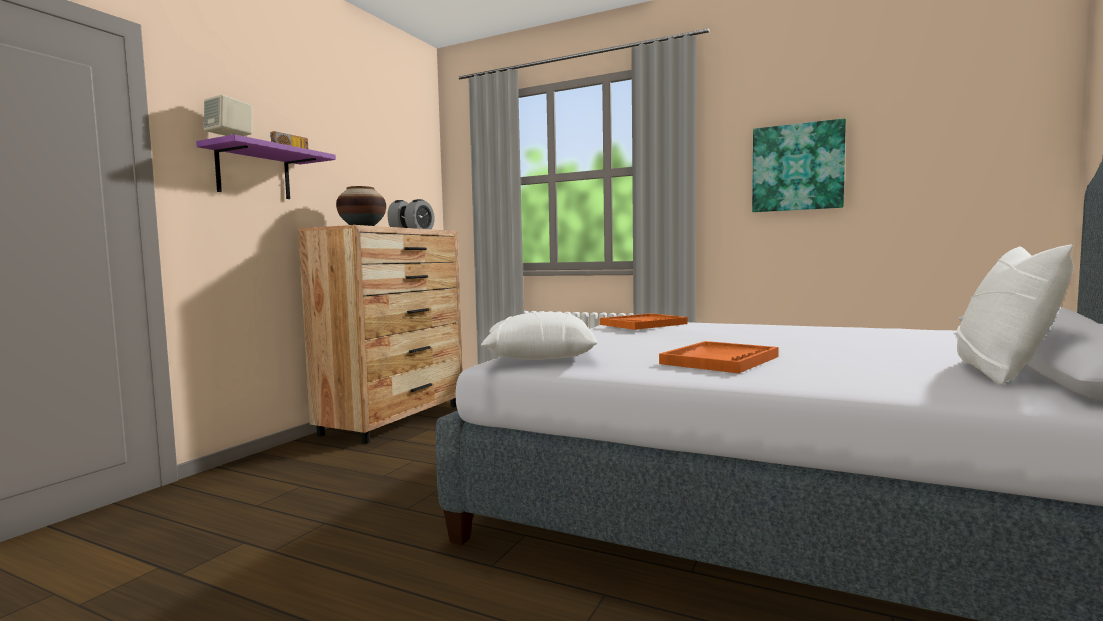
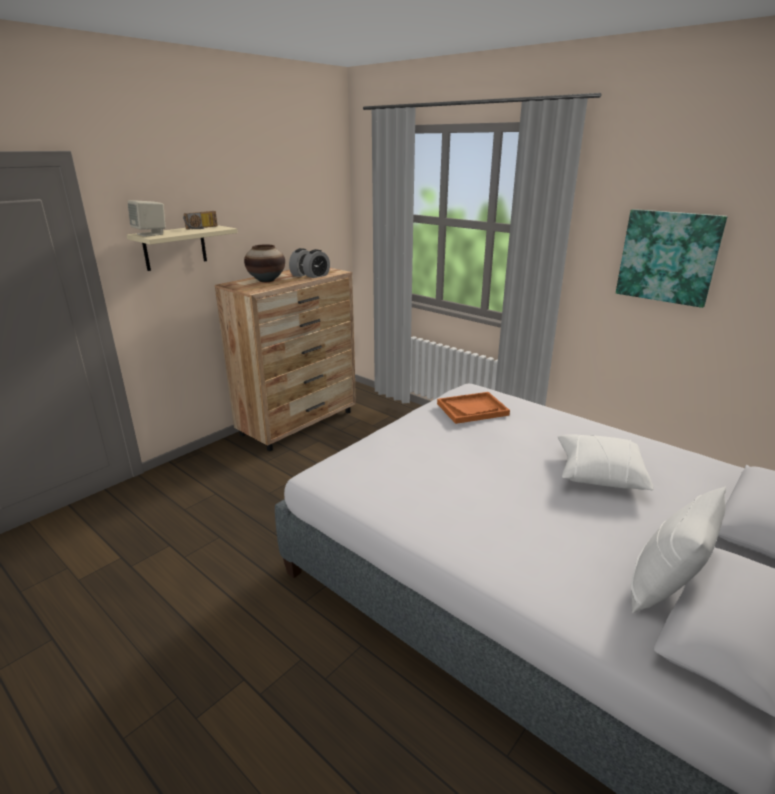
camera: 15 degrees right, 20 degrees up
(253, 173) = (175, 247): purple shelf -> beige shelf
(539, 357) = (348, 471): white pillow -> white pillow (599, 474)
(720, 360) = (469, 509): orange tray -> none

